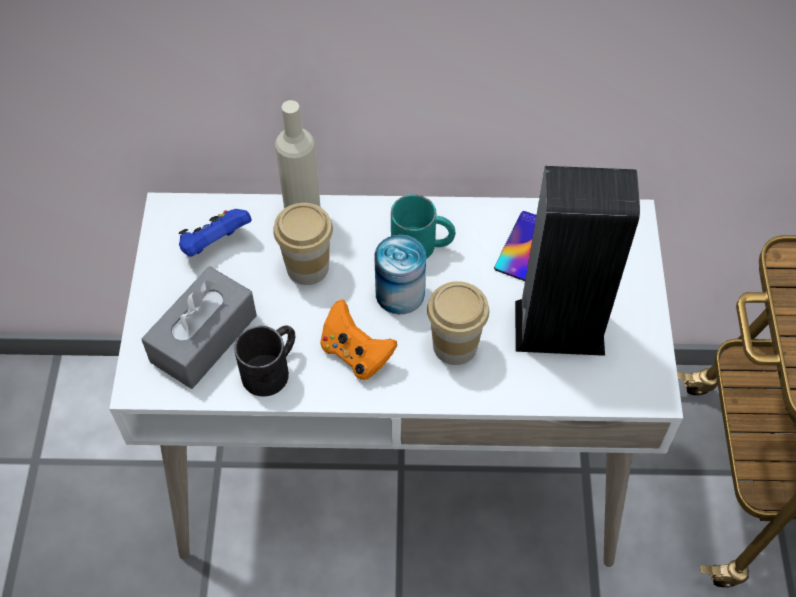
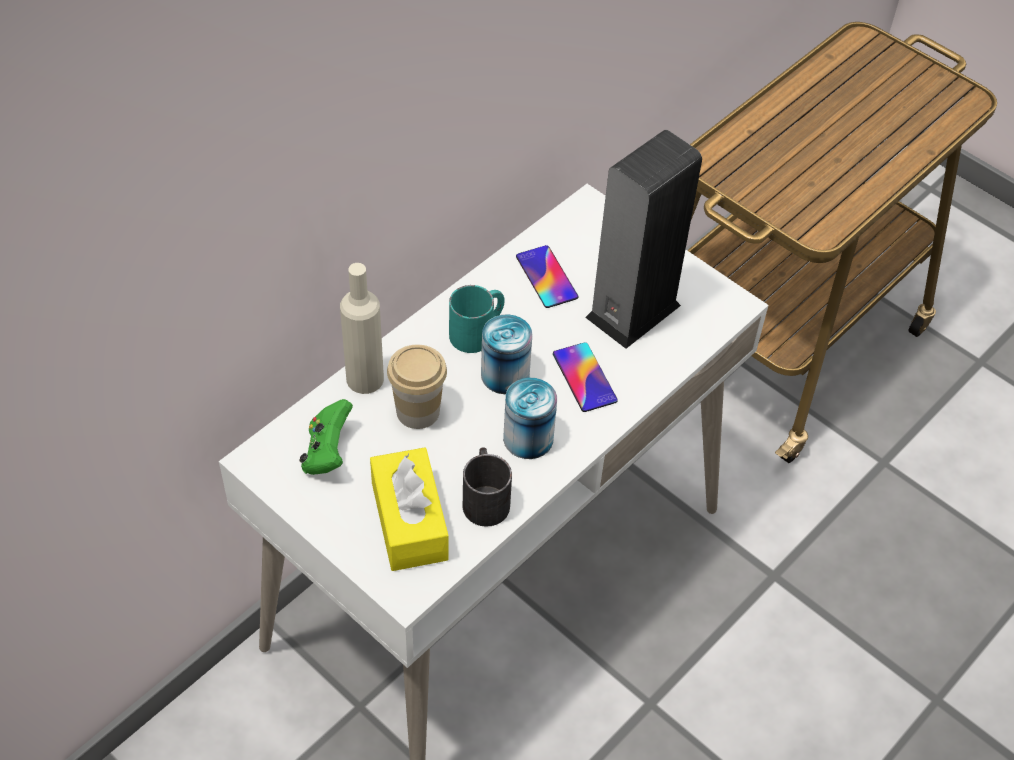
camera: 50 degrees left, 5 degrees down
(204, 338) = (409, 521): grey tissue box -> yellow tissue box
(215, 244) = (327, 453): blue game controller -> green game controller
(355, 354) = (528, 438): orange game controller -> can
(455, 345) = (584, 377): cup -> phone

